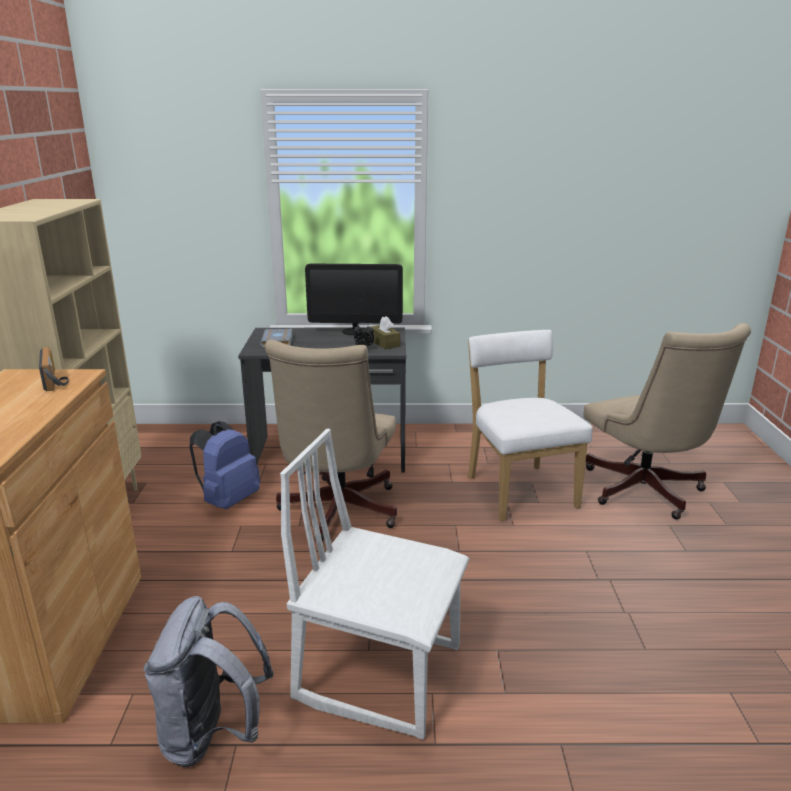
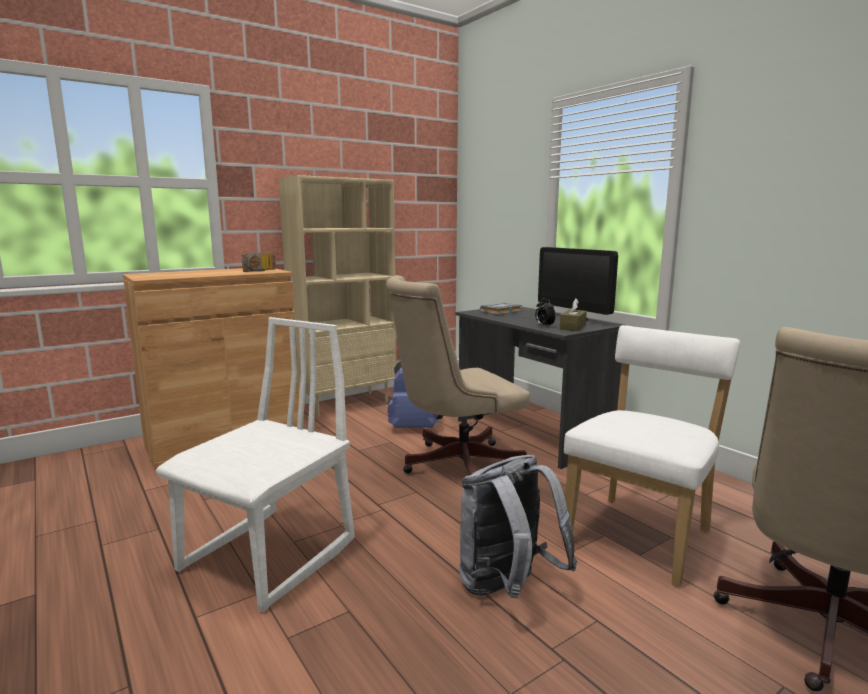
camera: 55 degrees right, 10 degrees down
(212, 735) = (164, 517): grey backpack -> grey backpack (507, 589)
(380, 672) = (270, 556): white chair -> white chair turned 45 degrees clockwise

